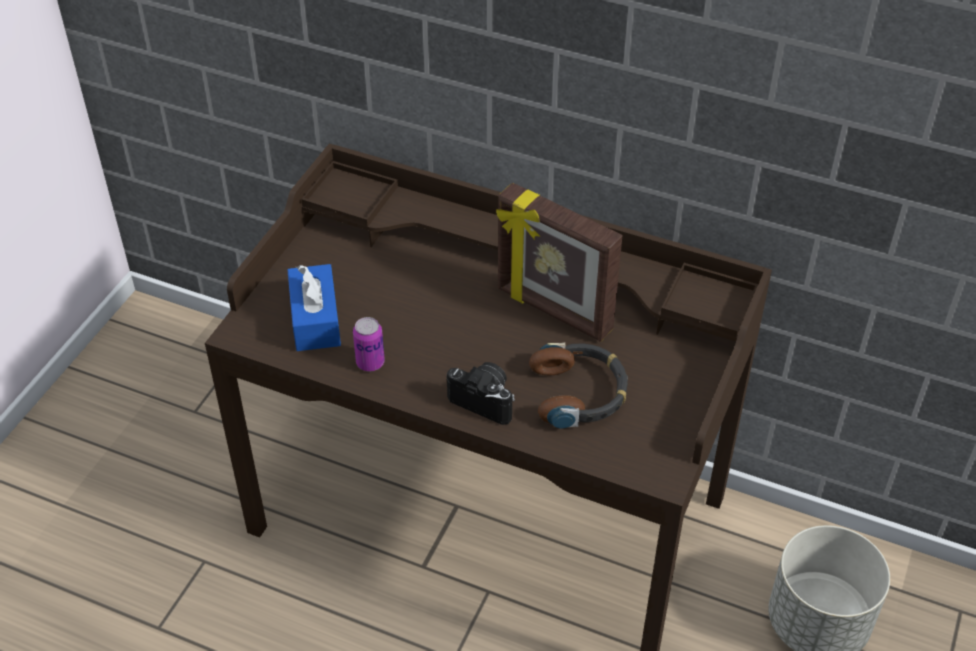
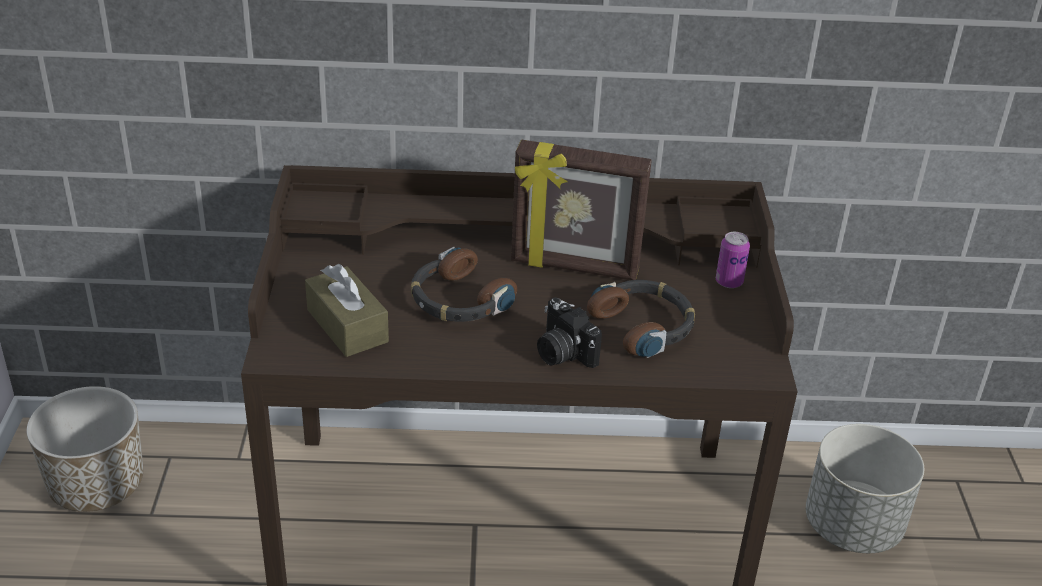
camera: 25 degrees left, 10 degrees down
(165, 370) = (97, 484): none -> planter
(315, 319) = (347, 326): blue tissue box -> brown tissue box
(370, 363) = (428, 349): can -> can (729, 282)
(426, 318) = (458, 300): none -> headphones
(485, 400) = (562, 353): camera -> camera turned 135 degrees counterclockwise

